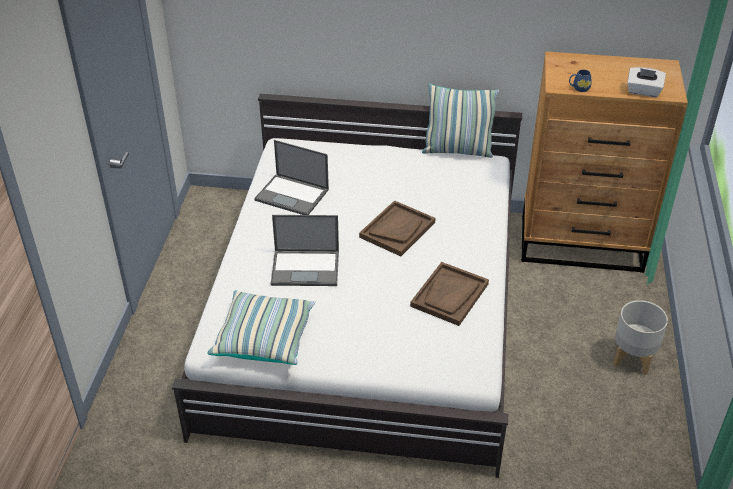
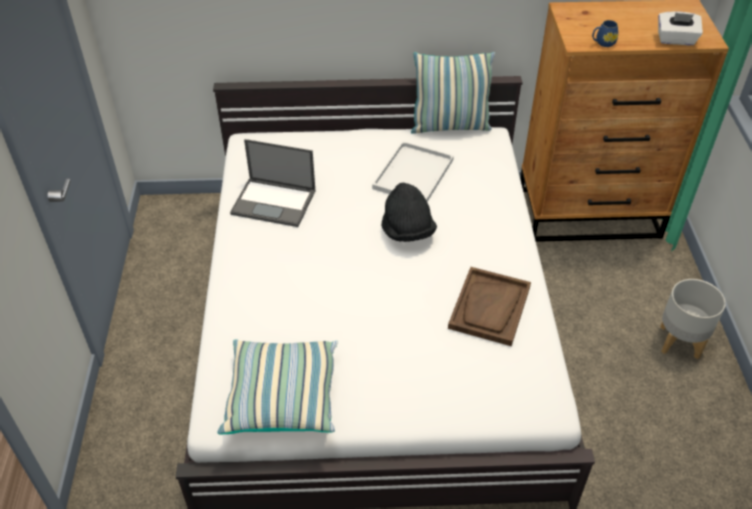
camera: 10 degrees left, 5 degrees up
(306, 268) = (312, 294): laptop -> none
(397, 229) = (407, 231): brown tray -> black hat
(414, 186) = (413, 175): none -> white tray

